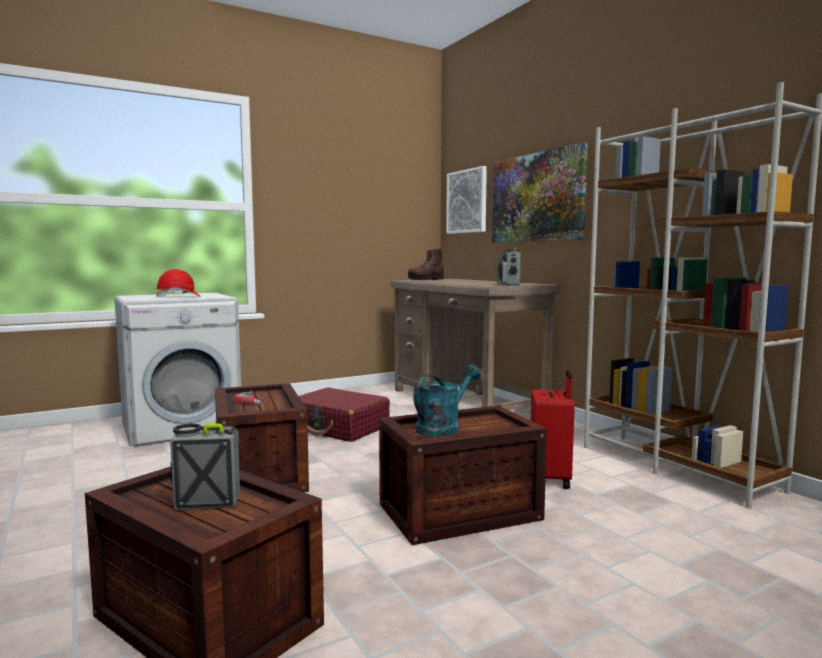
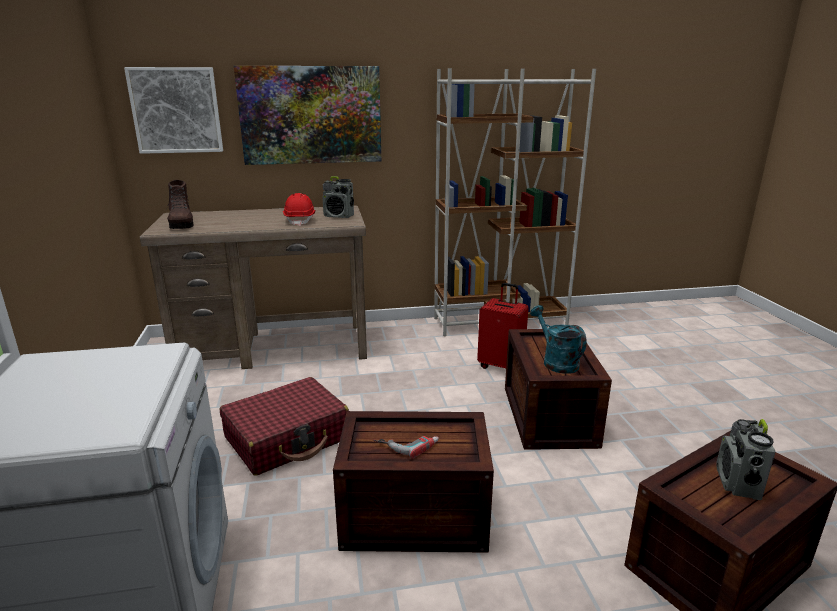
camera: 70 degrees left, 15 degrees up
(178, 297) = (119, 387): red hard hat -> red hard hat (300, 220)

